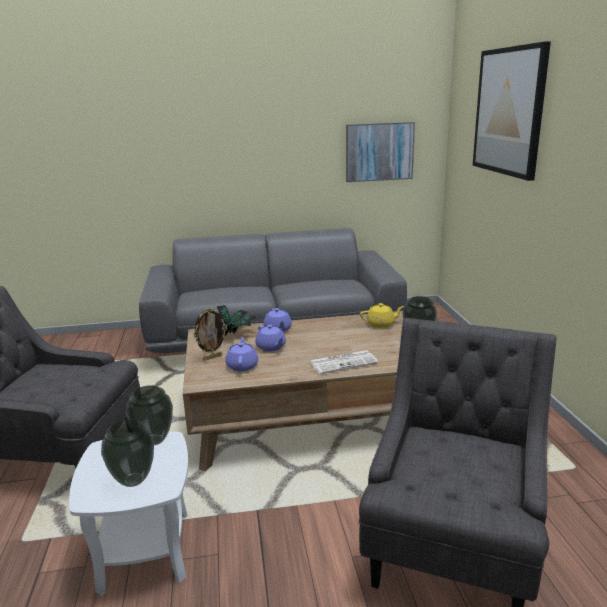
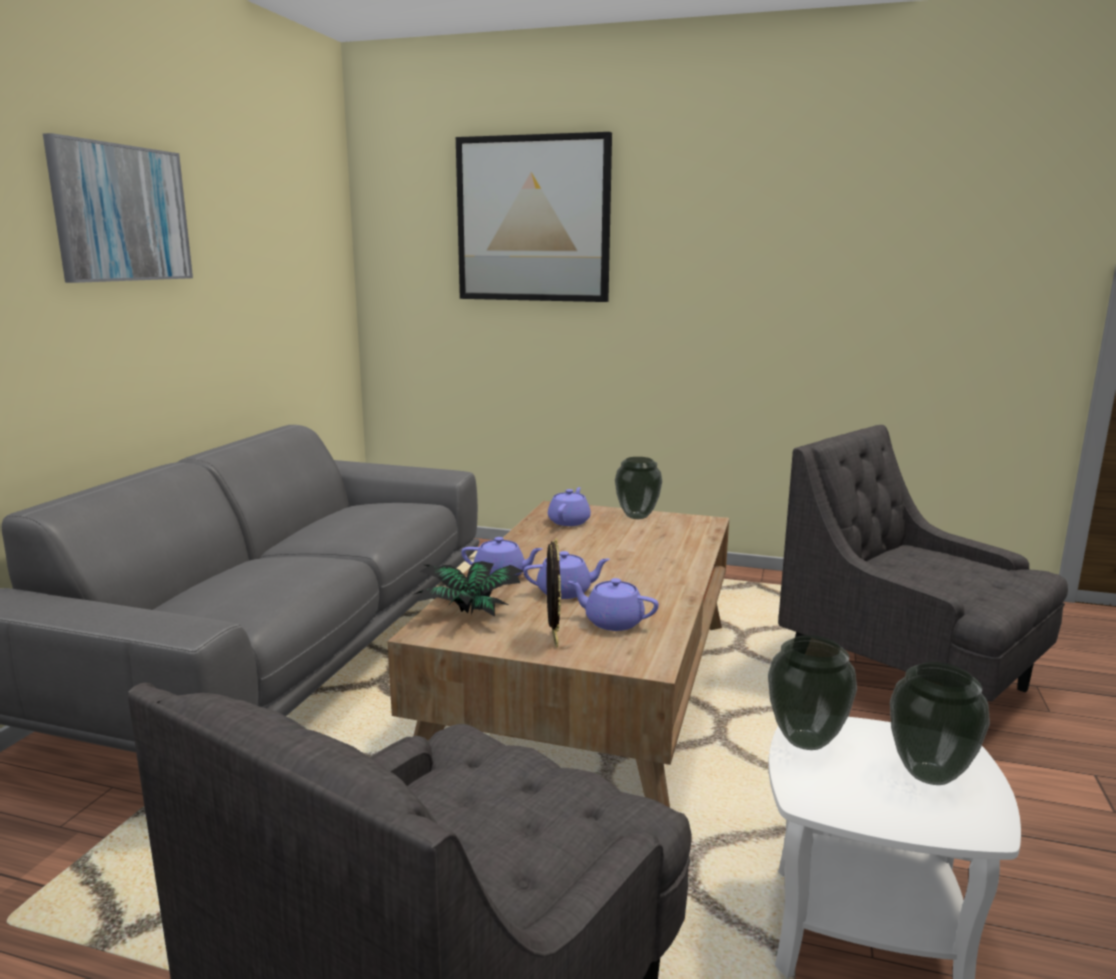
camera: 65 degrees left, 5 degrees down
(343, 362) = (668, 562): newspaper -> none
(379, 152) = (294, 288): picture -> picture (121, 213)
(381, 324) = (569, 521): yellow teapot -> purple teapot

